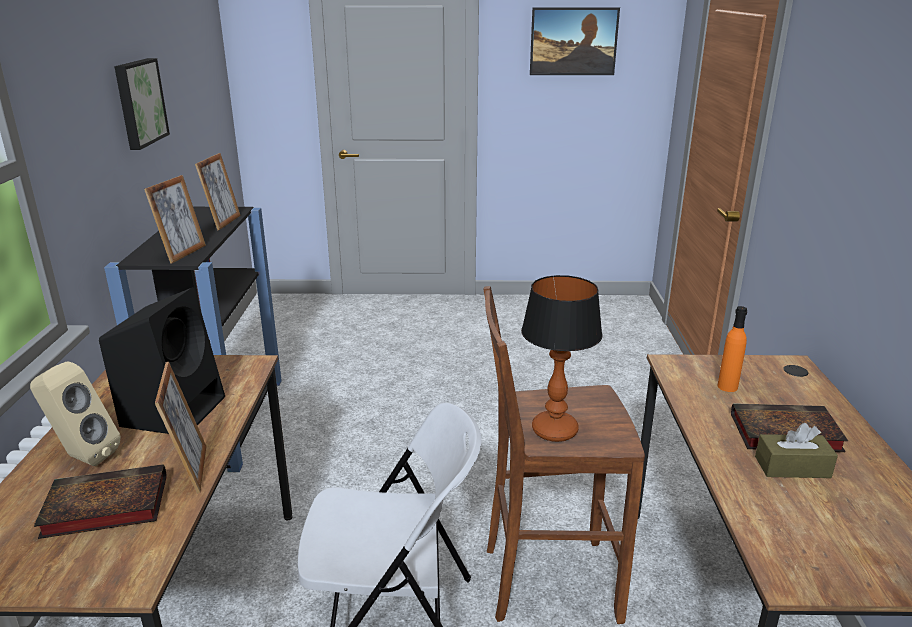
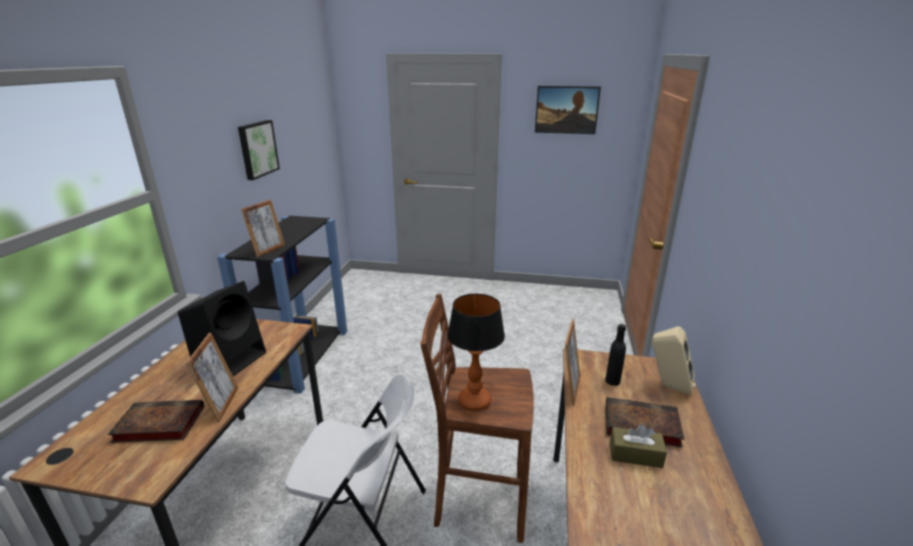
camera: 10 degrees right, 0 degrees up
(82, 457) = (162, 387): beige speaker -> beige speaker (667, 386)
(223, 222) = (304, 228): picture frame -> picture frame (569, 389)
(727, 387) = (612, 381): orange bottle -> black bottle

